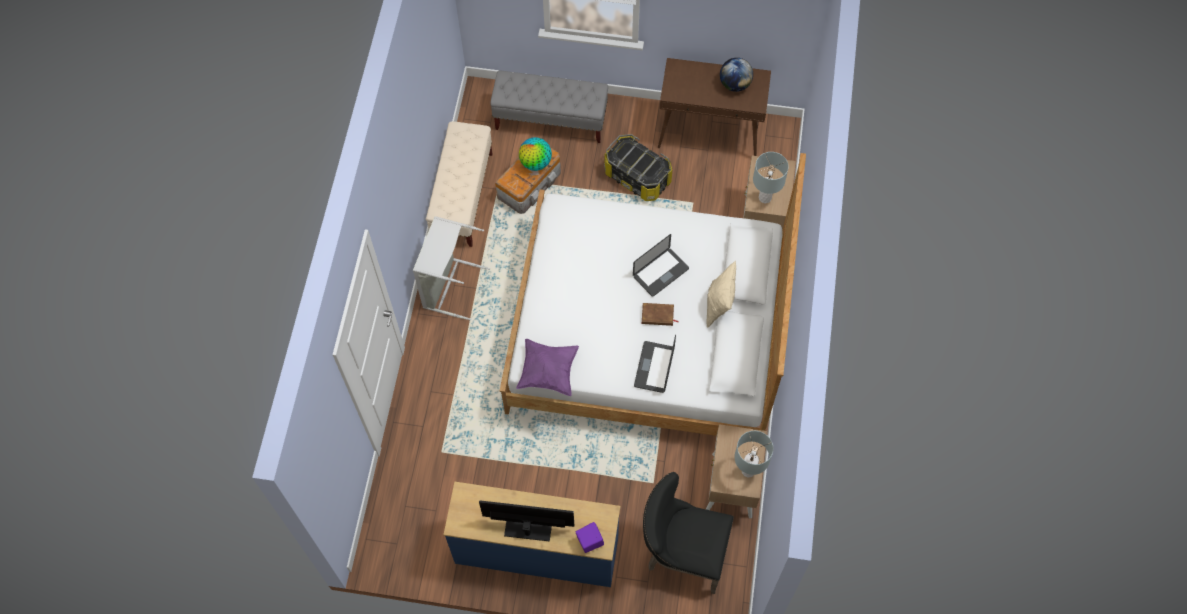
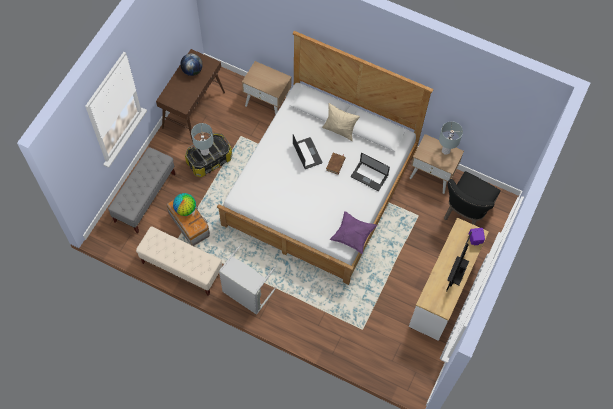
camera: 75 degrees left, 0 degrees up
(536, 551) = (443, 291): blue dresser -> white dresser
(765, 198) = (273, 84): grey table lamp -> grey table lamp (205, 152)

